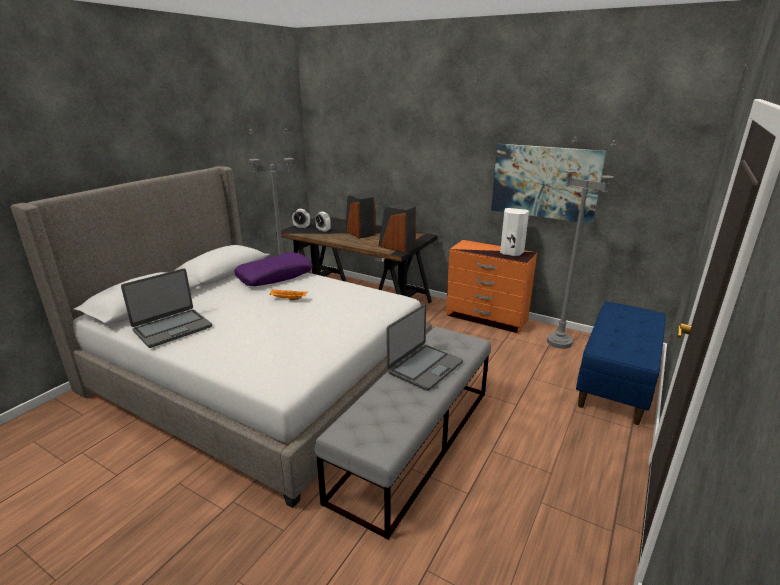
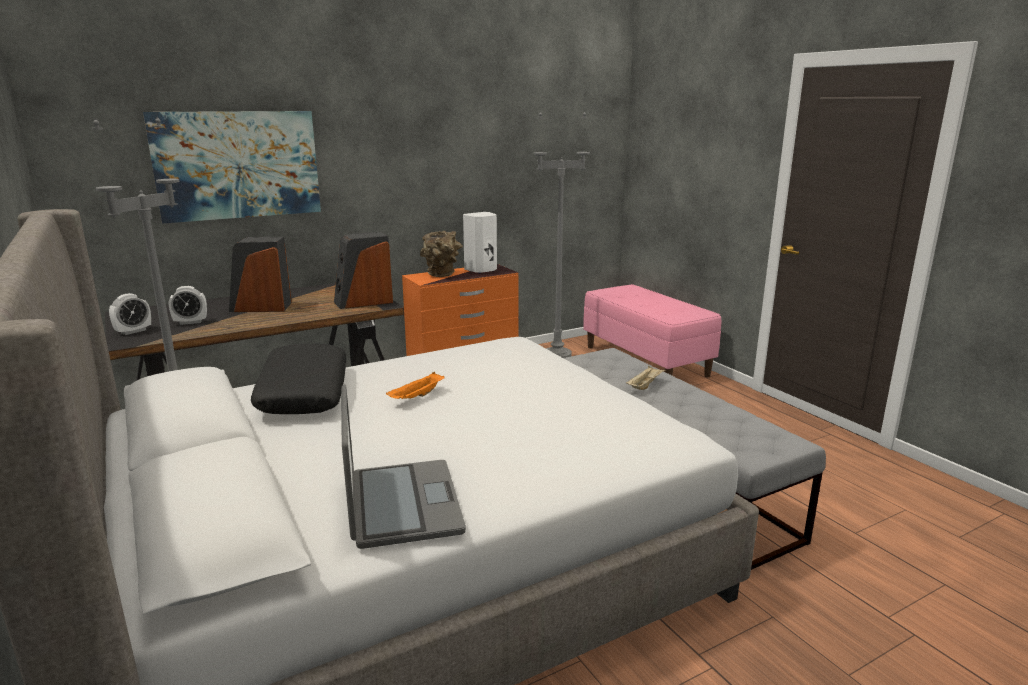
camera: 60 degrees left, 5 degrees down
(275, 276) = (303, 392): purple pillow -> black pillow
(424, 367) = (645, 385): laptop -> beige tray
(480, 247) = (442, 275): none -> brown vase
(544, 182) = (491, 175): picture -> picture (237, 165)
(616, 382) = (646, 361): blue bench -> pink bench

